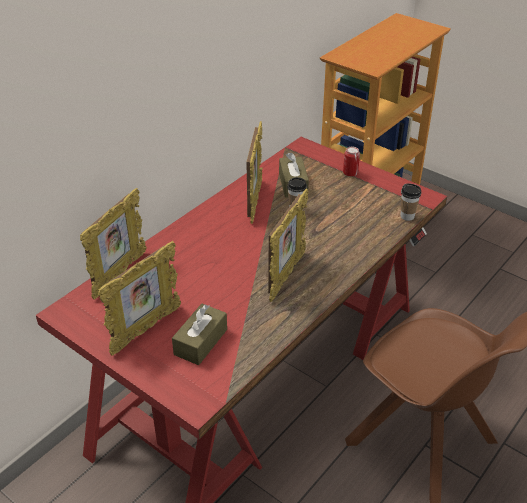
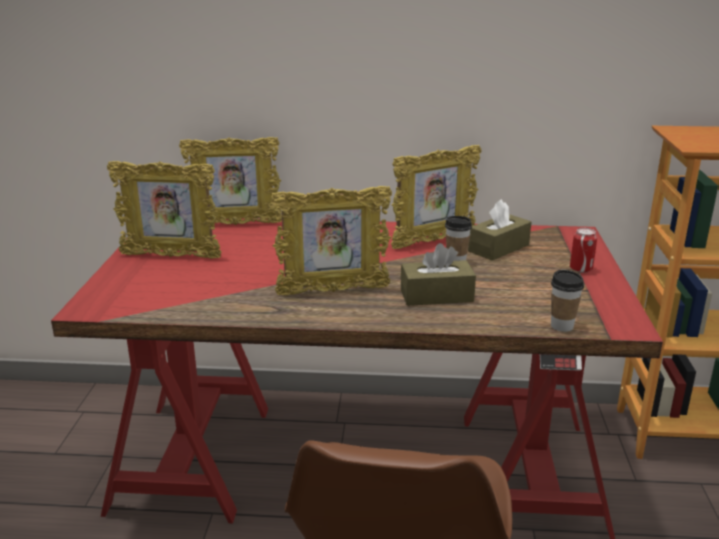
camera: 55 degrees right, 15 degrees down
(200, 342) = (178, 283): brown tissue box -> brown tissue box (436, 296)

